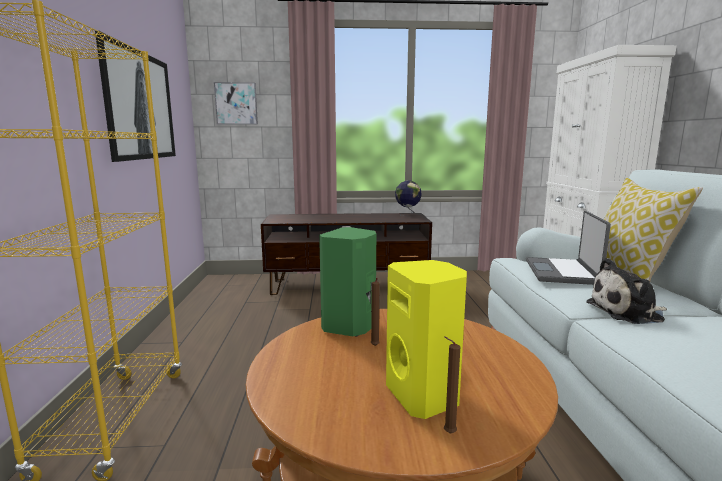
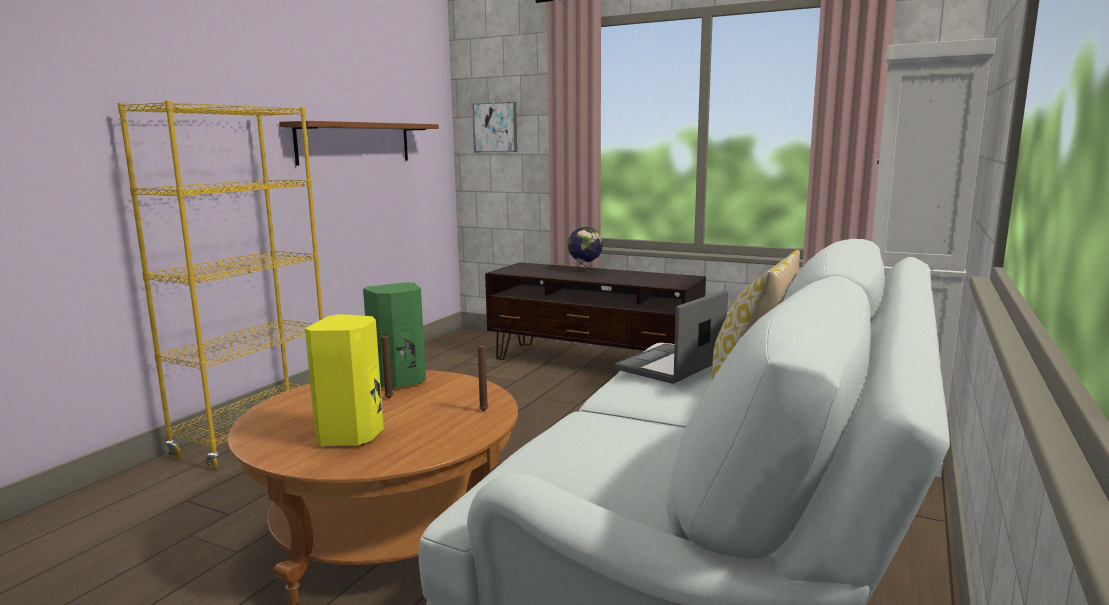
camera: 30 degrees right, 0 degrees up
(139, 105) = (355, 143): picture -> brown shelf
(407, 214) = (681, 276): globe -> globe (585, 271)
(447, 433) = (321, 457): brown candle -> brown candle (482, 410)
(628, 312) = (640, 414): plush toy -> none

